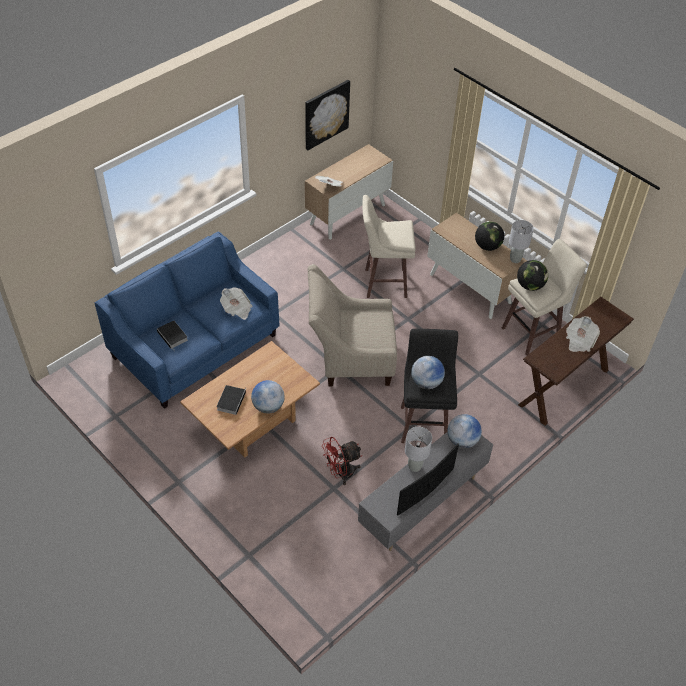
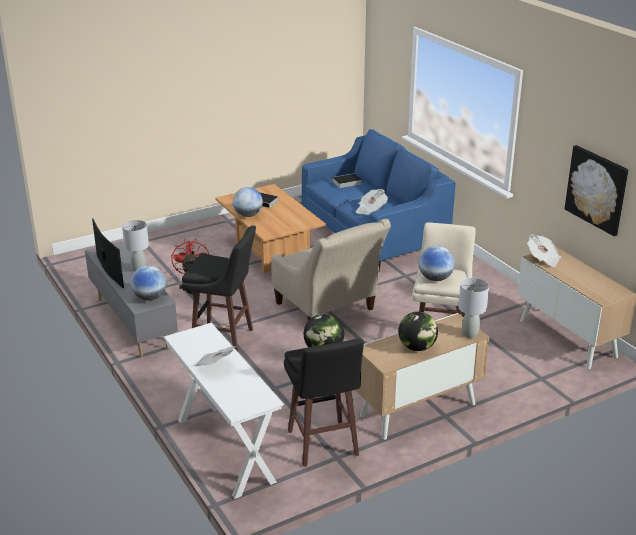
camera: 105 degrees right, 20 degrees down
(350, 359) = (328, 309): beige armchair -> beige armchair turned 135 degrees clockwise
(426, 382) = (212, 262): globe -> globe (435, 278)
(515, 259) = (386, 364): grey table lamp -> grey table lamp (469, 334)
(532, 334) = (323, 445): beige stool -> black stool
(563, 387) = (225, 449): brown console table -> white console table

